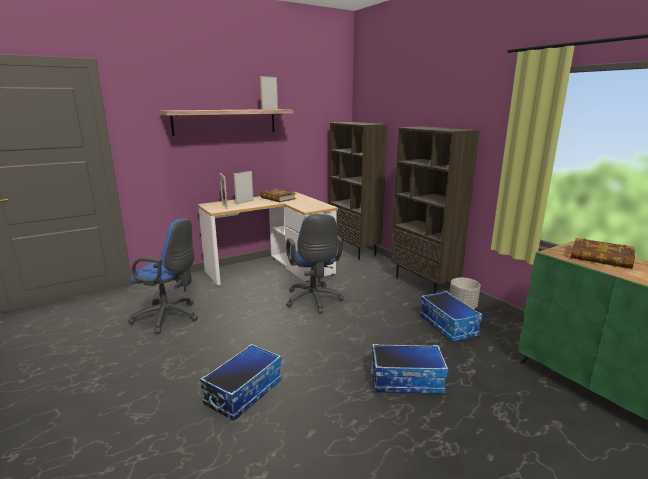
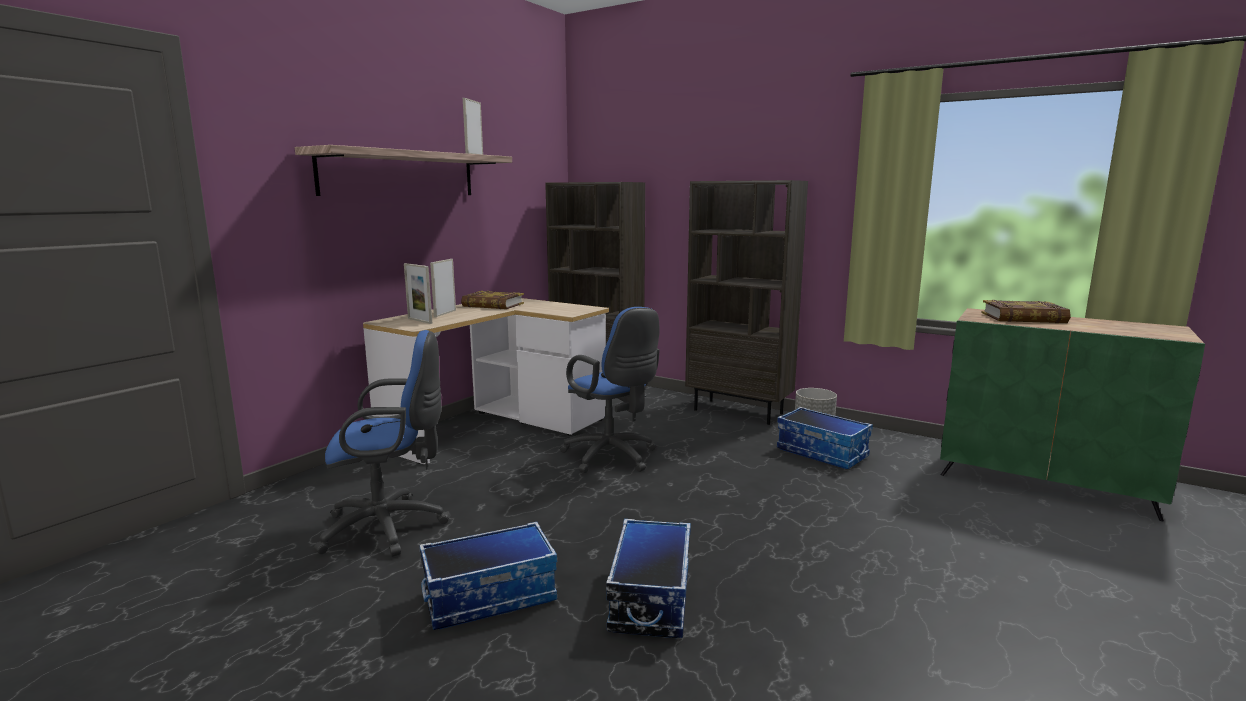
camera: 25 degrees left, 5 degrees down
(406, 380) = (846, 524): storage box -> storage box (490, 596)

